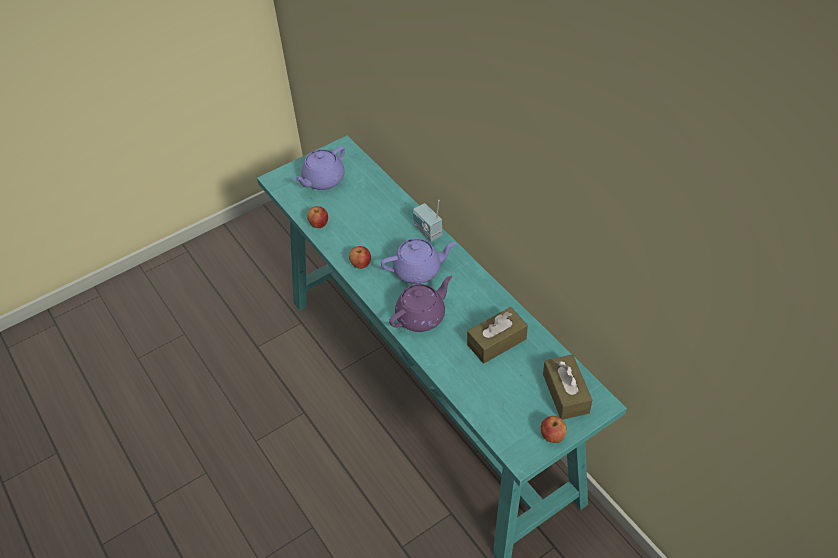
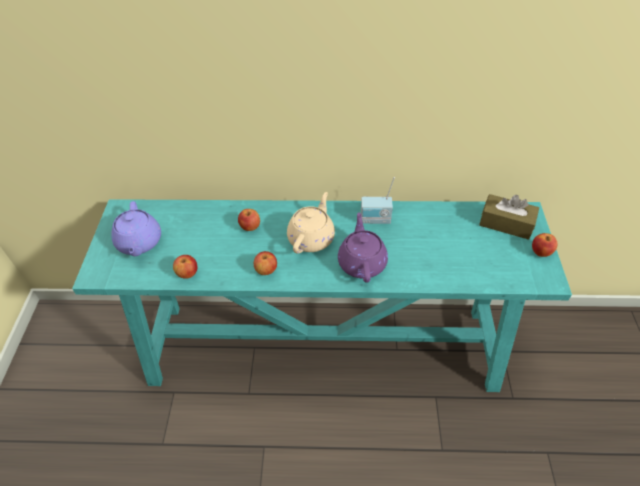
camera: 55 degrees left, 0 degrees up
(394, 228) = (250, 227): none -> apple
(418, 270) = (312, 238): purple teapot -> beige teapot
(427, 232) = (276, 210): radio -> radio (375, 220)
(496, 342) = (427, 233): brown tissue box -> none

